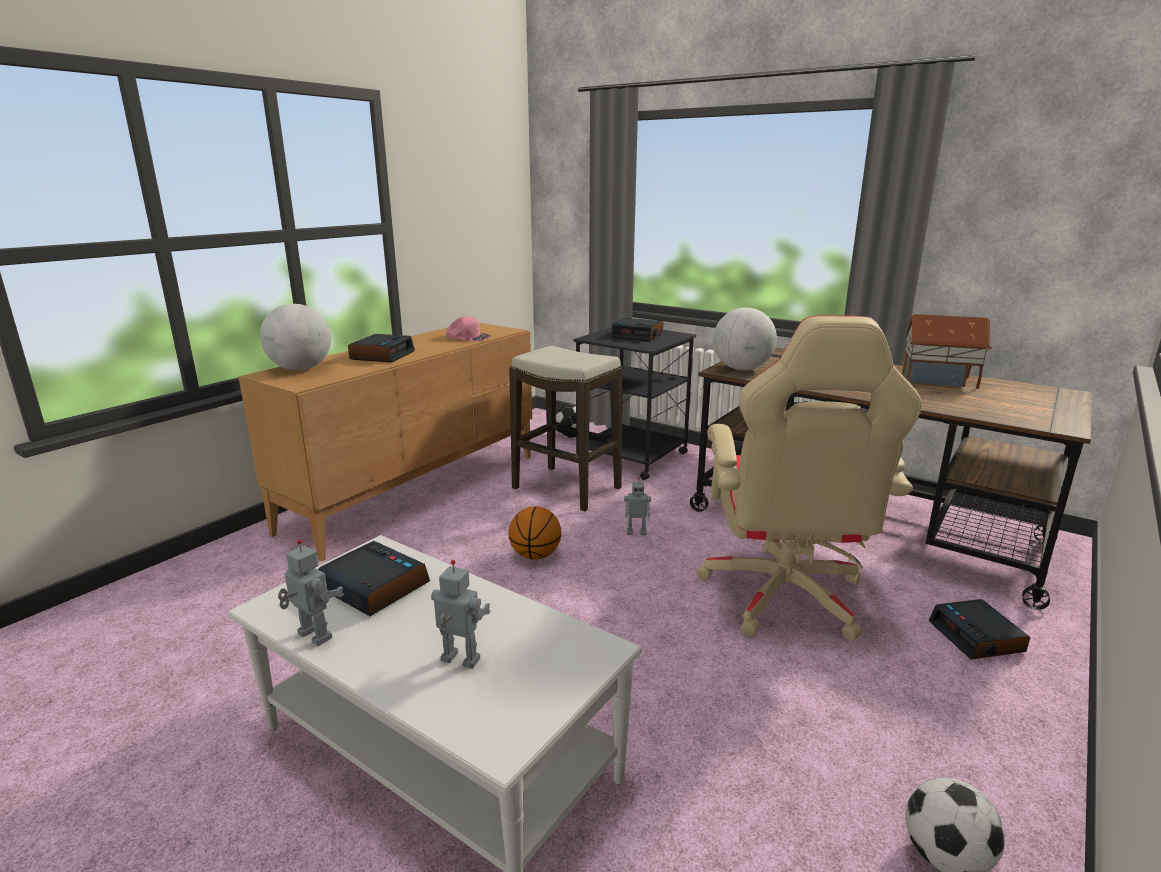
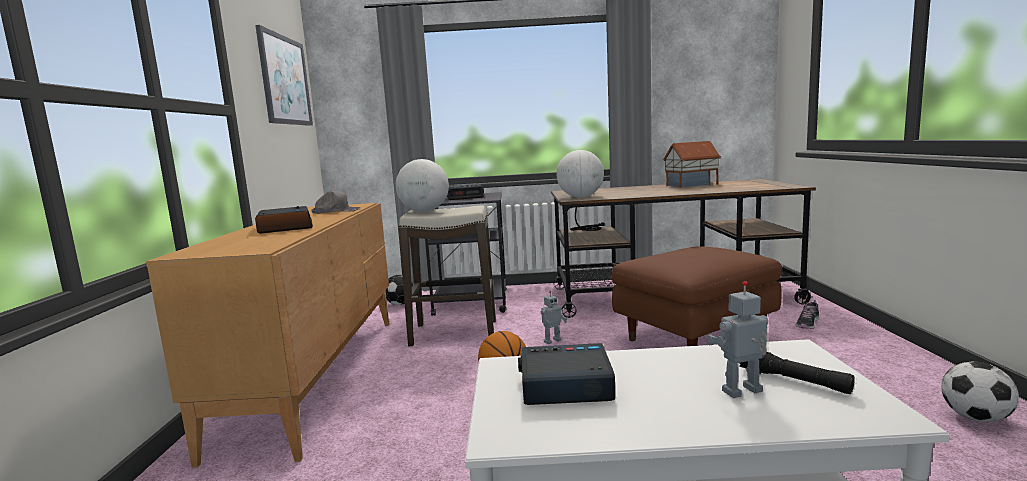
camera: 35 degrees left, 10 degrees down
(300, 369) = (217, 245): globe -> globe (424, 211)
(313, 637) = (601, 434): toy robot -> none
(468, 337) = (336, 211): pink cap -> grey cap
(481, 181) = (285, 80): none -> picture
(517, 674) = (793, 380): none -> black flashlight
(783, 594) = (694, 340): beige office chair -> brown ottoman
(977, 637) = (807, 324): alarm clock -> shoe

